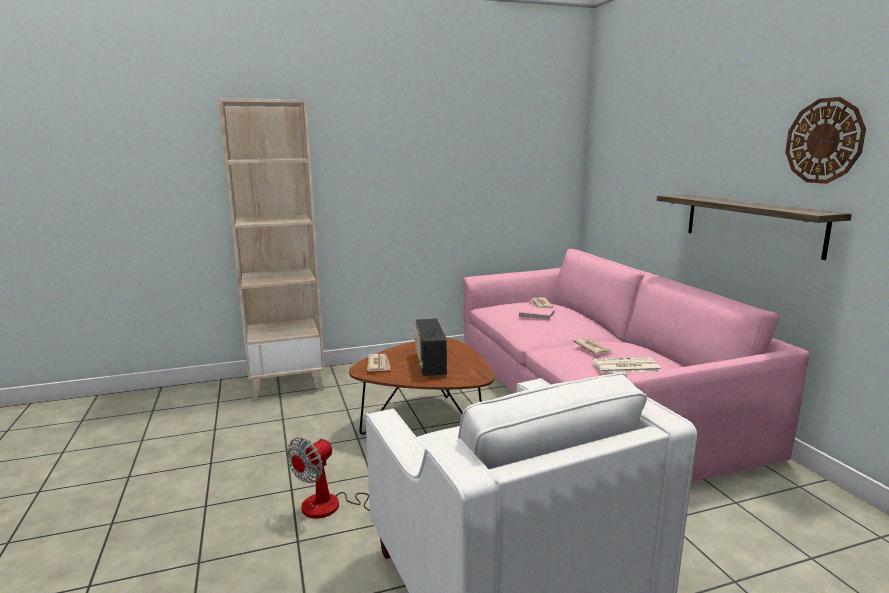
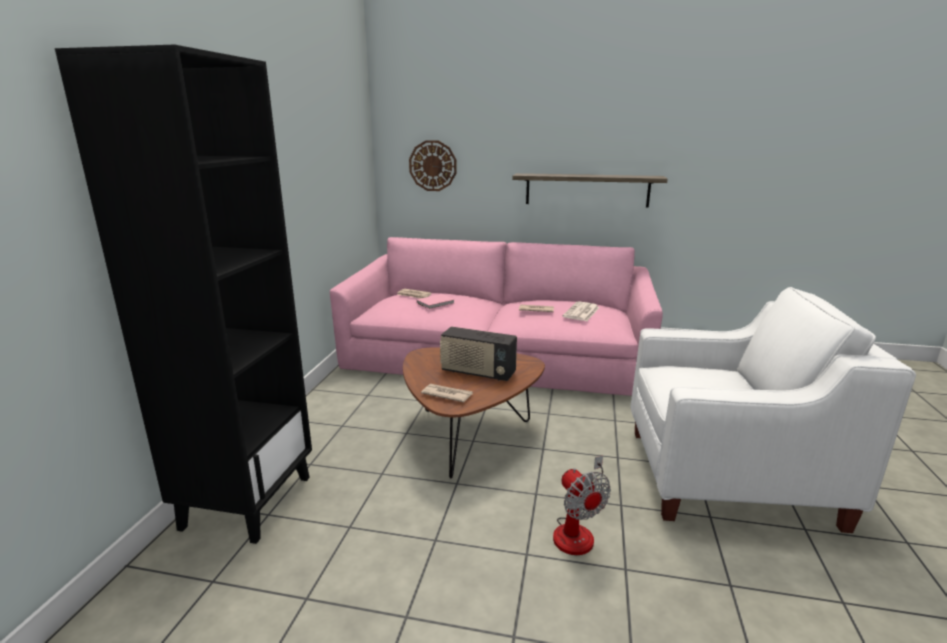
camera: 60 degrees left, 5 degrees up
(287, 383) = (247, 501): beige bookcase -> black bookcase
(824, 141) = (641, 129): wall clock -> wall clock (432, 166)

